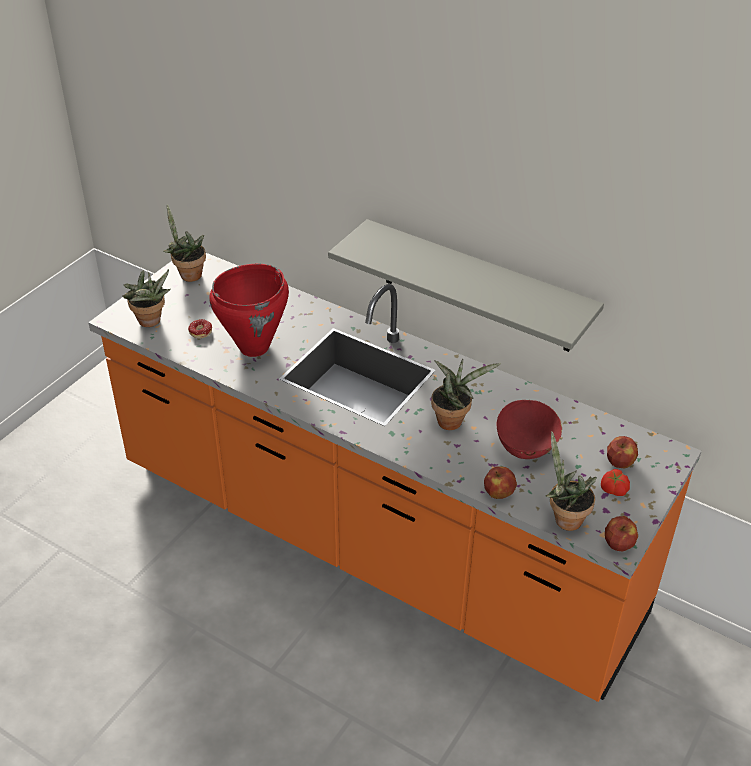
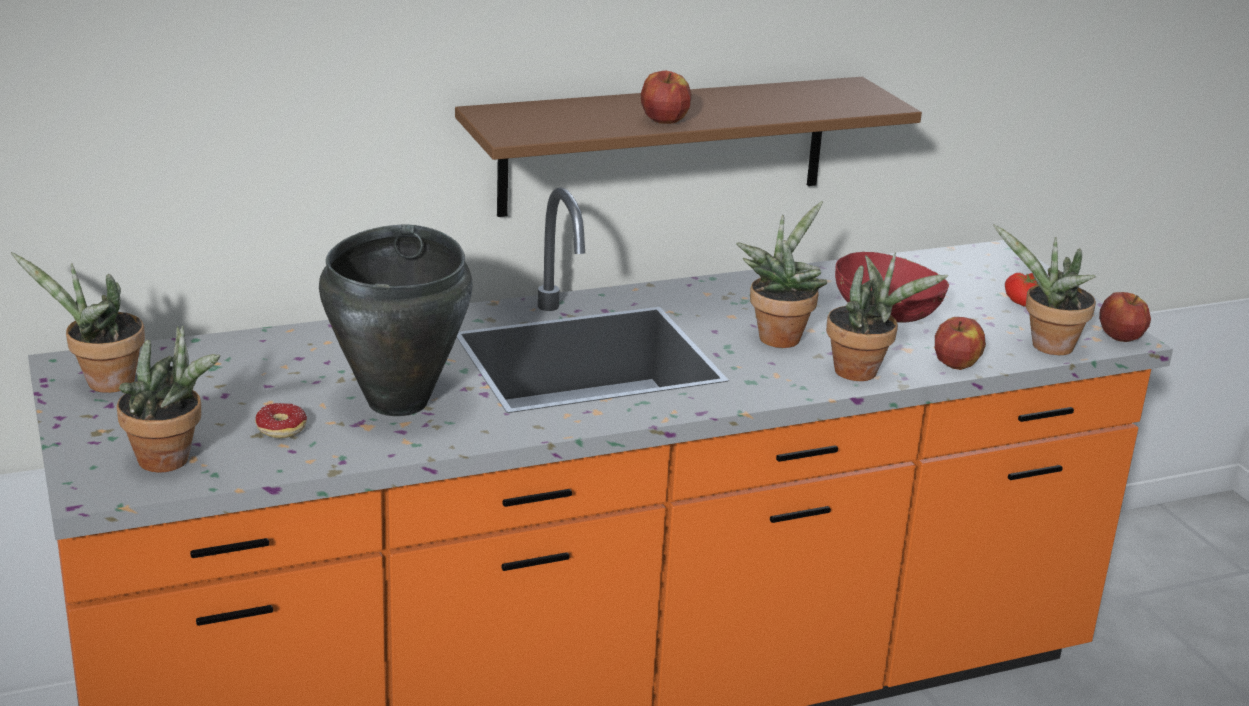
camera: 55 degrees left, 15 degrees down
(255, 347) = (399, 402): red cooking pot -> black cooking pot
(447, 464) = (863, 372): none -> potted plant
(477, 287) = (665, 145): grey shelf -> brown shelf
(620, 462) = (981, 281): apple -> apple (664, 120)

